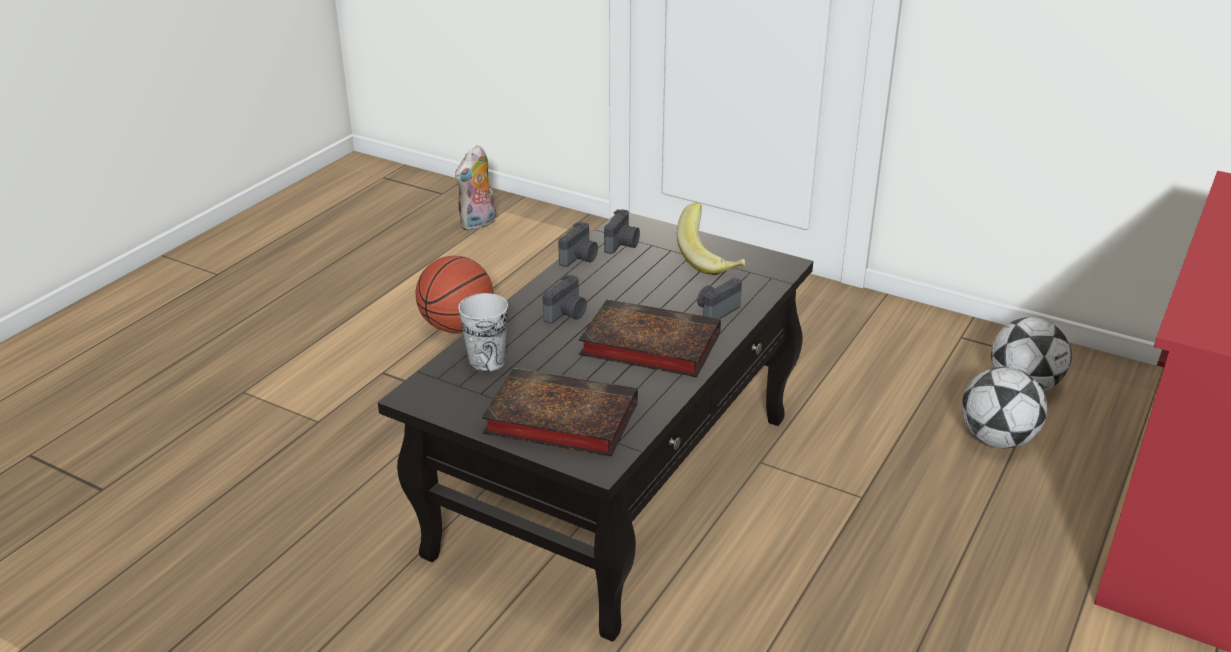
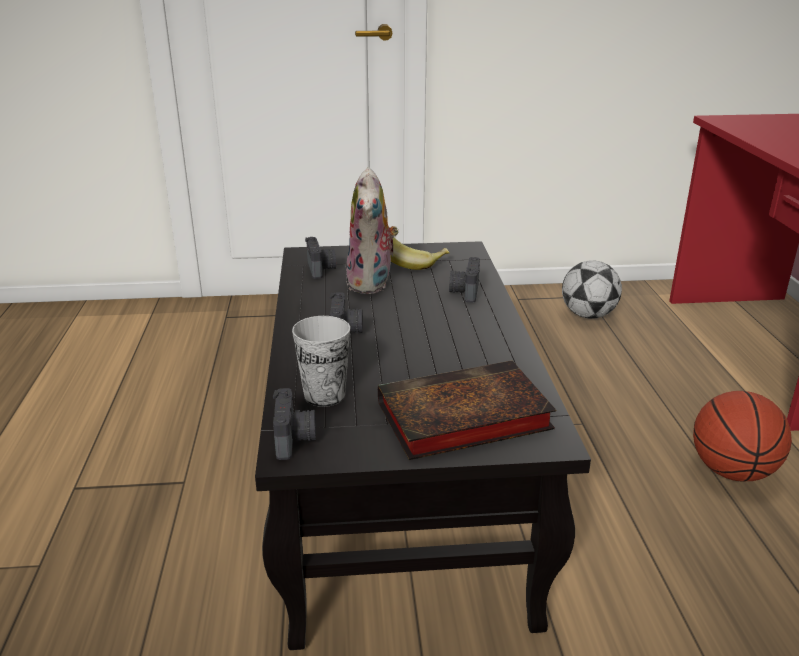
camera: 35 degrees left, 5 degrees down
(457, 326) = (118, 419): basketball -> basketball (731, 471)
(479, 224) = (61, 332): plush toy -> plush toy (372, 283)
(580, 258) = (298, 288): camera -> camera (295, 439)
(646, 345) = (448, 333): book -> none
(996, 439) = (613, 352): football -> none

